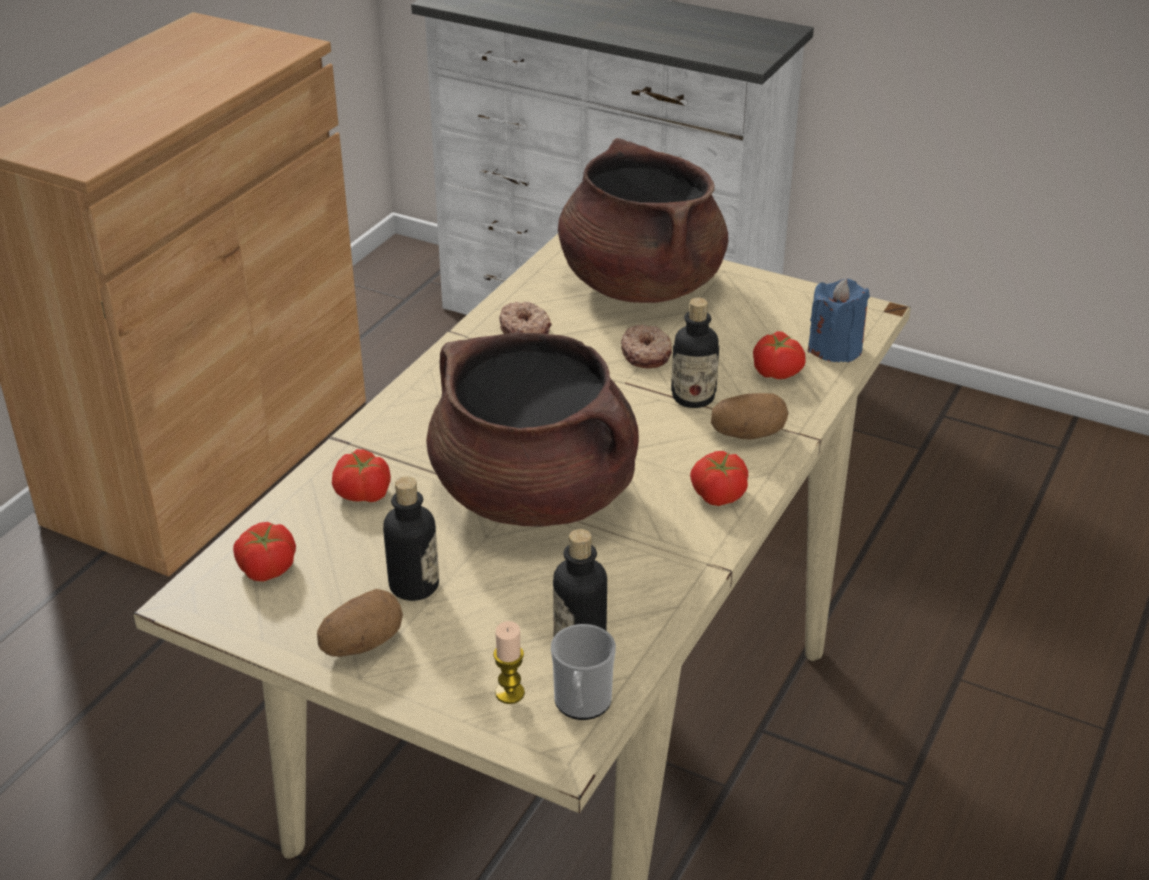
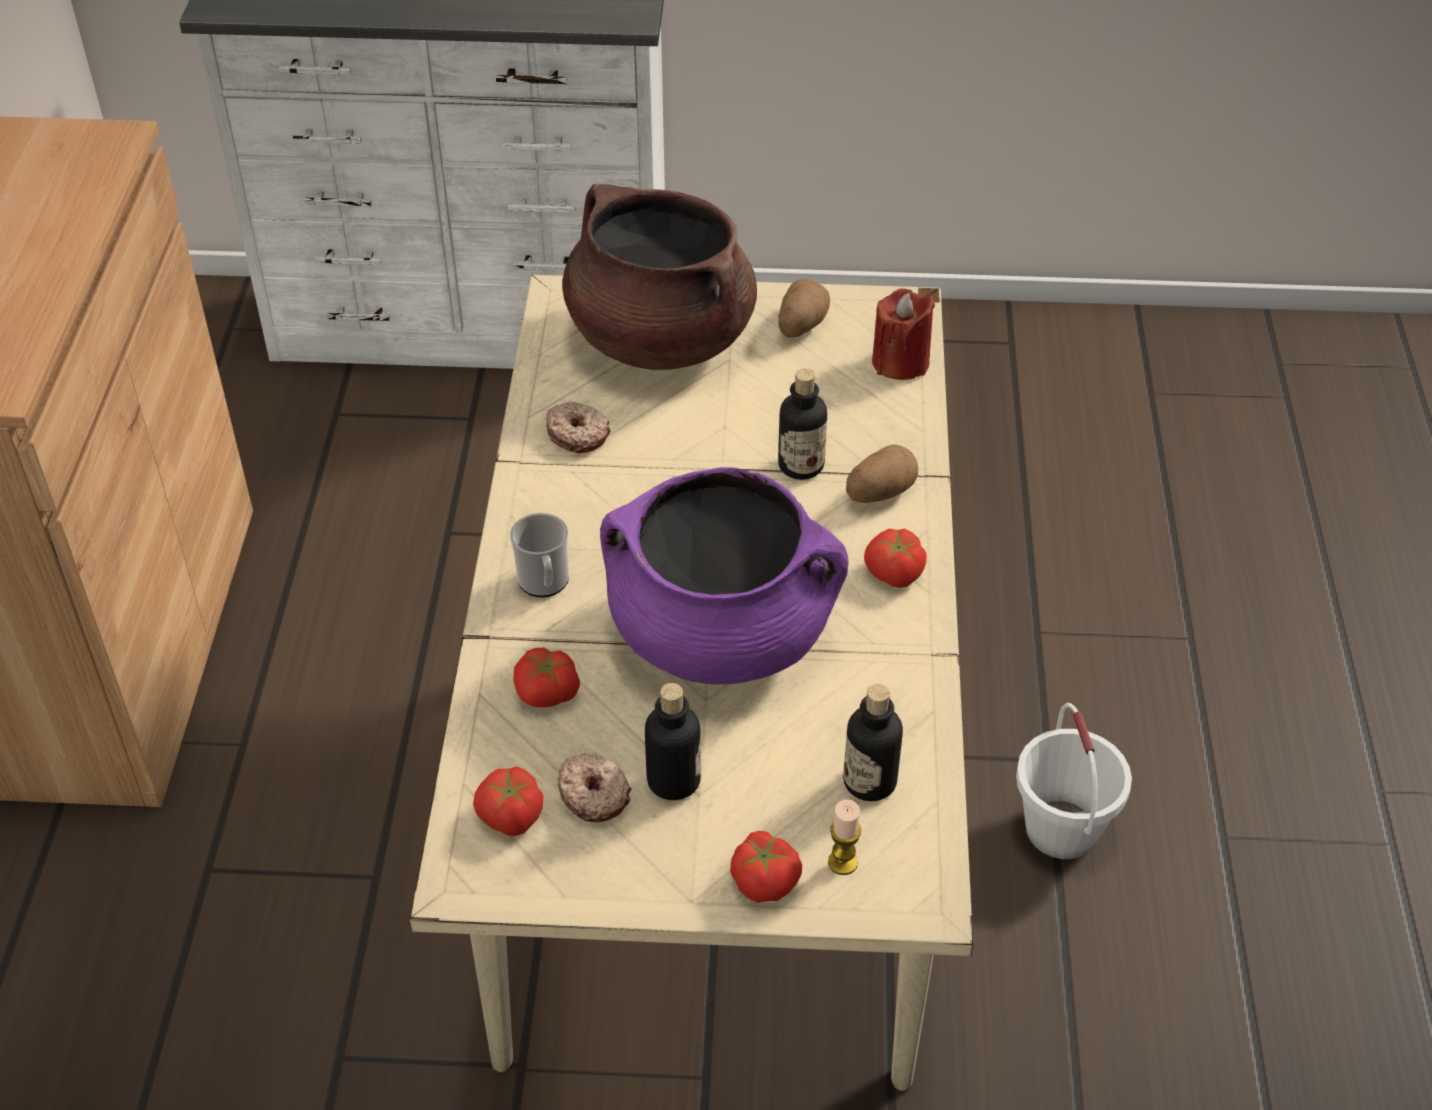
camera: 25 degrees left, 10 degrees up
(362, 644) = (668, 864): potato -> potato (800, 325)
(535, 495) = (722, 634): brown cooking pot -> purple cooking pot
(581, 704) = (915, 848): mug -> mug (544, 583)
(646, 354) = (722, 426): donut -> donut (594, 794)
(777, 371) = (862, 407): tomato -> tomato (765, 880)
(835, 349) = (900, 362): blue candle -> red candle
(890, 848) = (1062, 829): none -> white bucket

